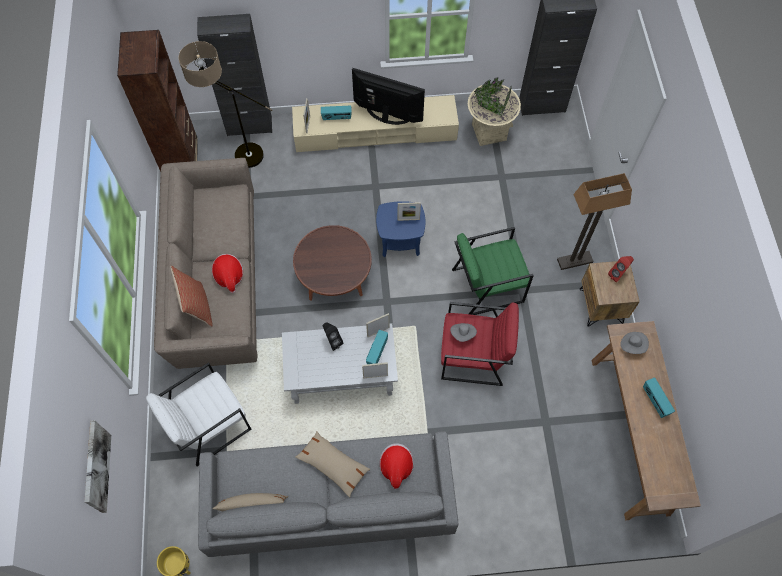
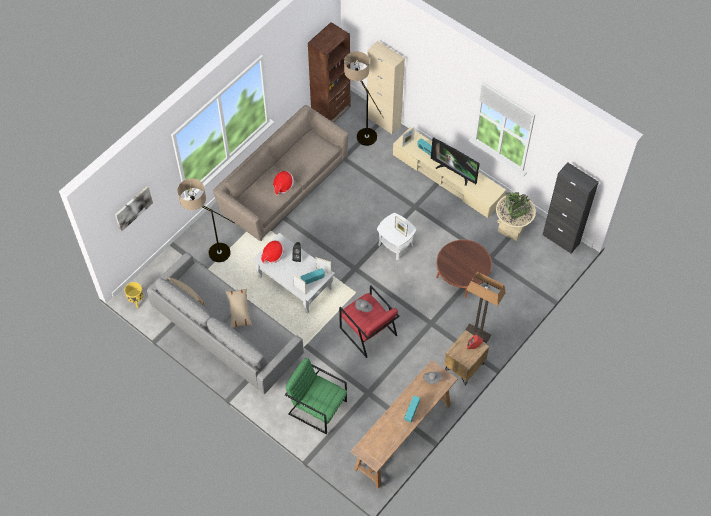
camera: 45 degrees right, 5 degrees down
(197, 306) = (254, 188): pillow -> none
(209, 424) = (210, 251): white armchair -> floor lamp
(249, 126) = (383, 121): black cabinet -> beige cabinet
(334, 275) = (343, 233): brown coffee table -> brown coffee table (462, 275)
(387, 117) = (454, 172): television -> television turned 150 degrees clockwise
(396, 467) = (265, 336): hat -> hat (273, 255)
(400, 241) = (395, 245): blue side table -> white side table
(487, 285) = (415, 305): green armchair -> green armchair (317, 407)

